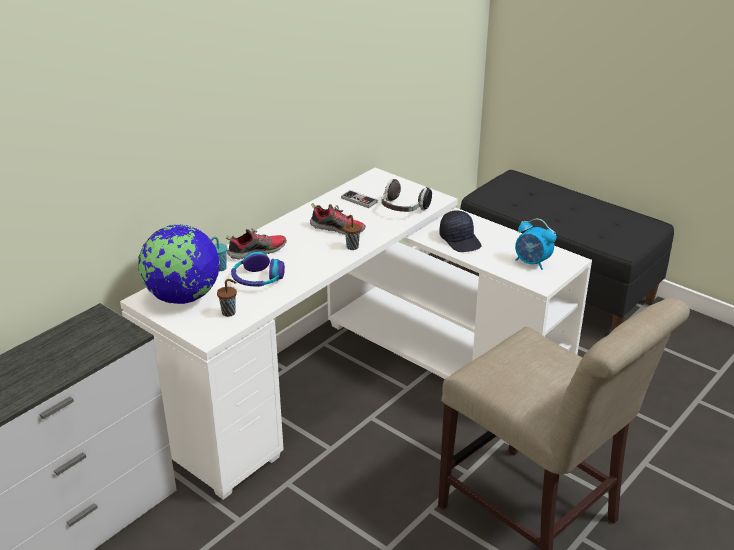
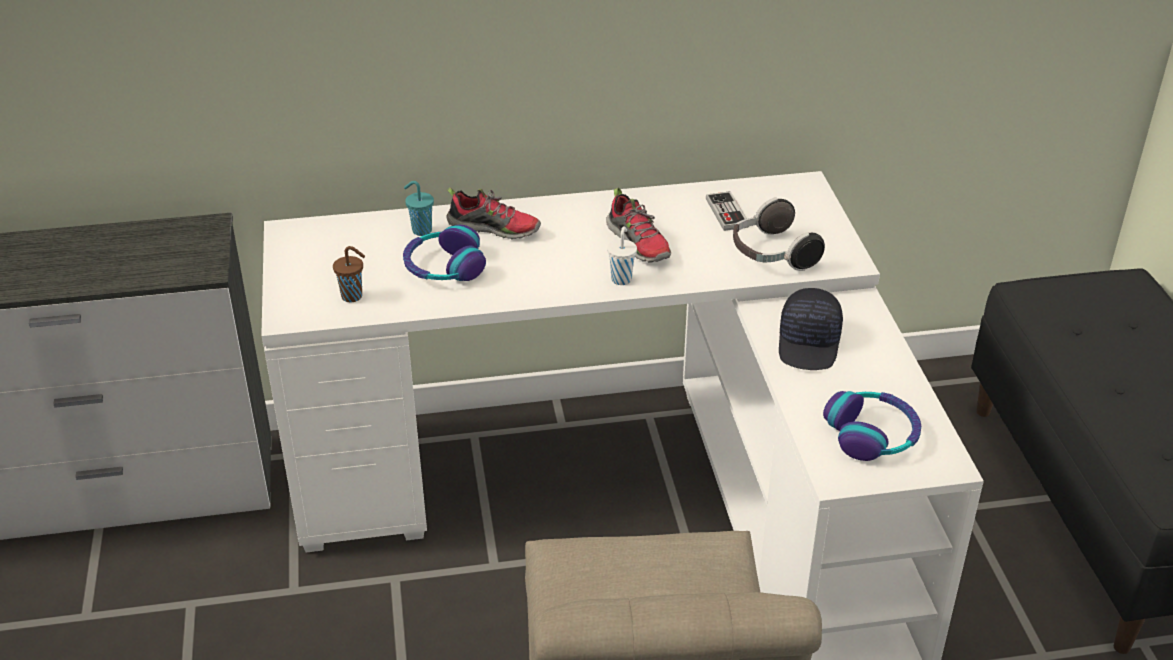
camera: 40 degrees right, 5 degrees up
(183, 297) = (331, 250): globe -> none
(352, 246) = (621, 278): brown cup -> white cup
(532, 263) = (872, 435): alarm clock -> headphones

